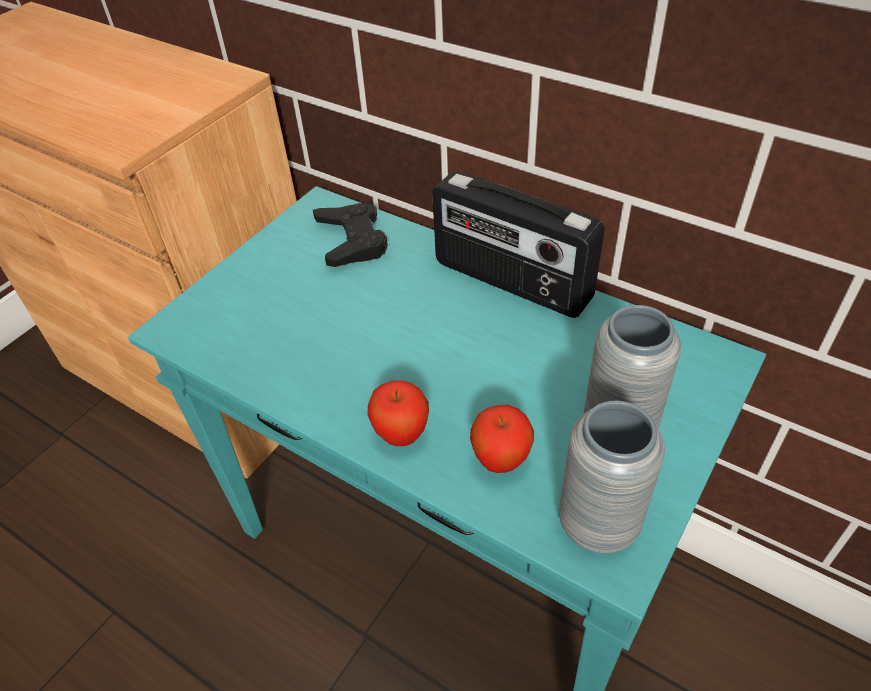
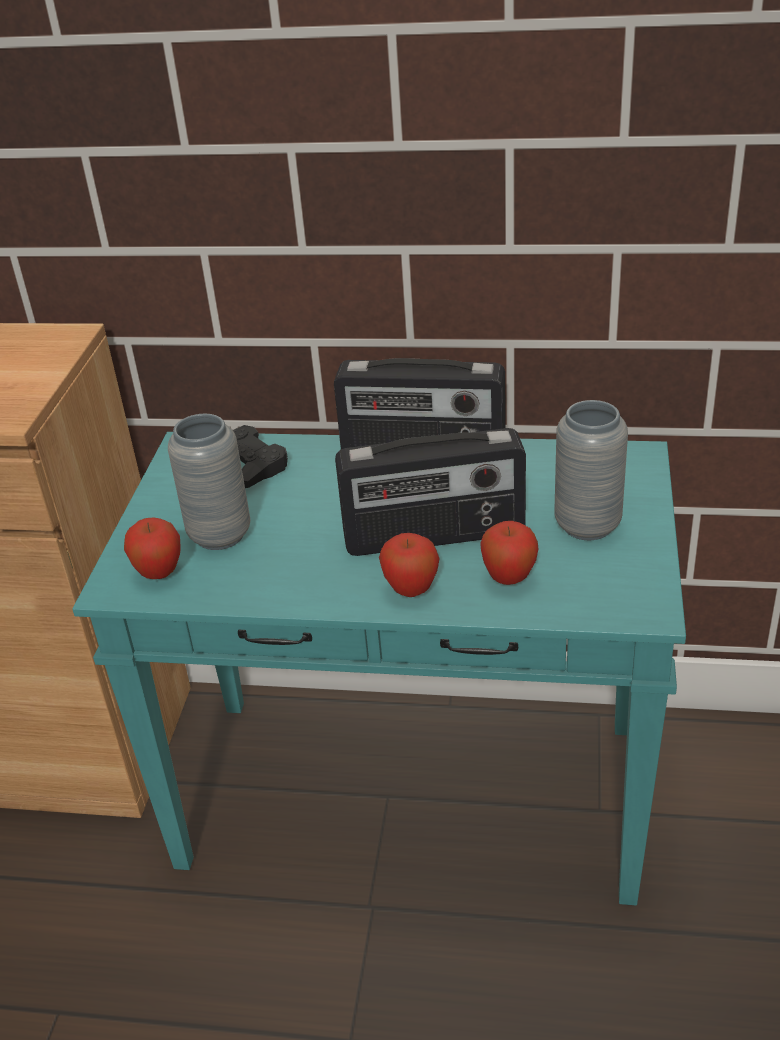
camera: 25 degrees left, 10 degrees down
(212, 328) = (159, 573): none -> apple
(461, 381) = (434, 536): none -> radio
(598, 524) = (615, 591): grey vase -> grey vase (220, 535)

